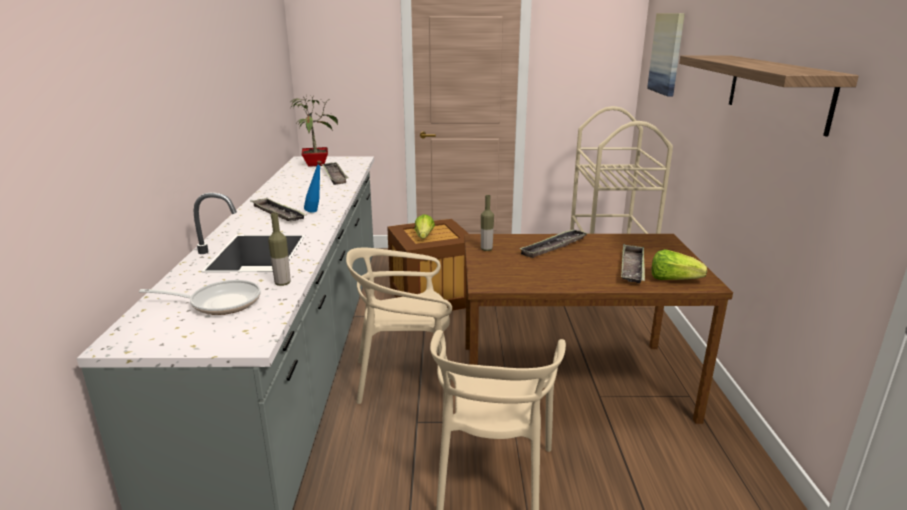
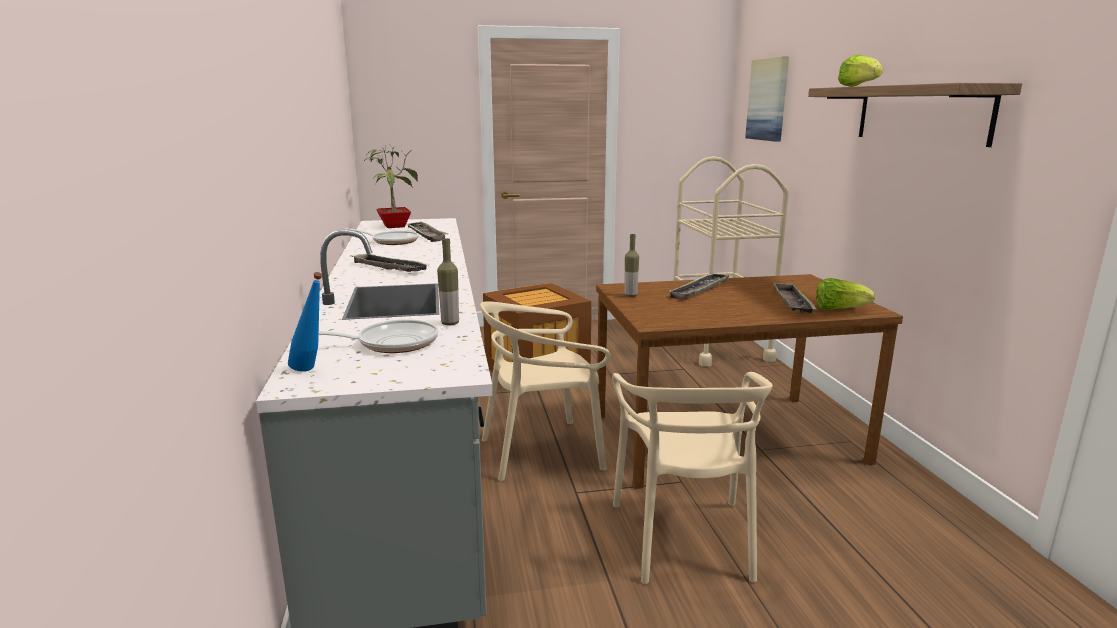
camera: 10 degrees left, 5 degrees down
(301, 182) = (391, 241): none -> frying pan
(316, 212) = (432, 265): blue bottle -> blue bottle (312, 370)
(424, 237) = (530, 300): lettuce -> lettuce (859, 86)

